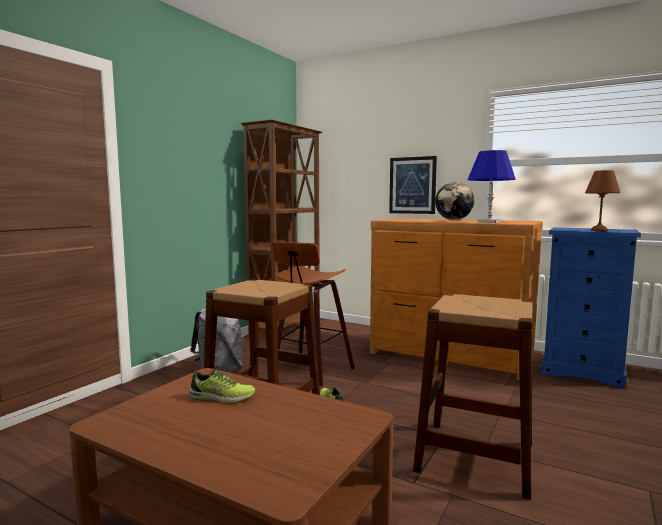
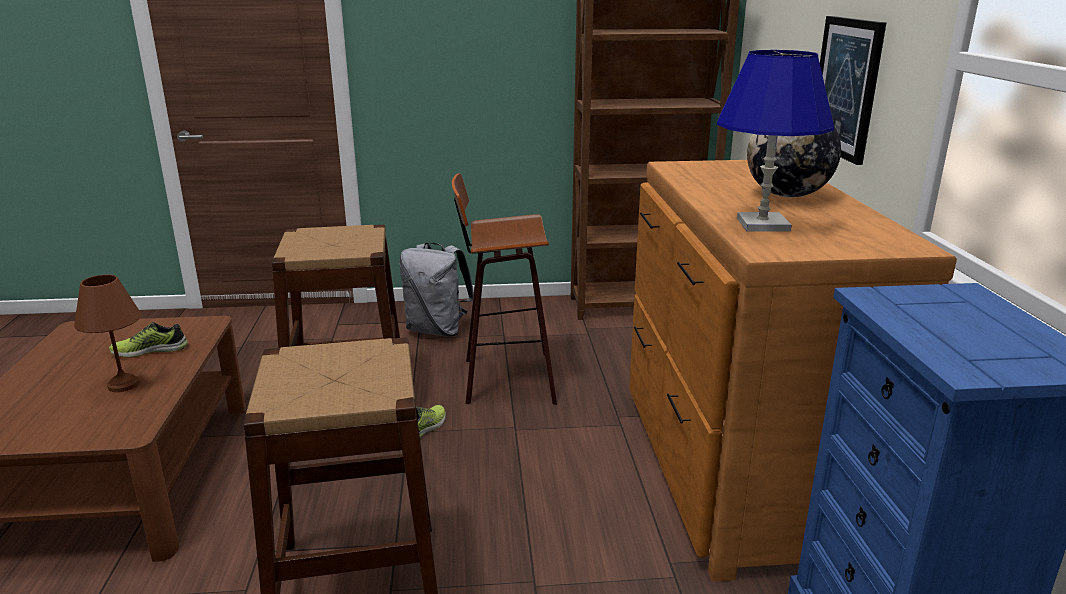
camera: 55 degrees right, 15 degrees up
(221, 397) = (150, 350): shoe -> shoe turned 105 degrees clockwise
(598, 230) = (932, 335): brown table lamp -> brown table lamp (125, 384)

